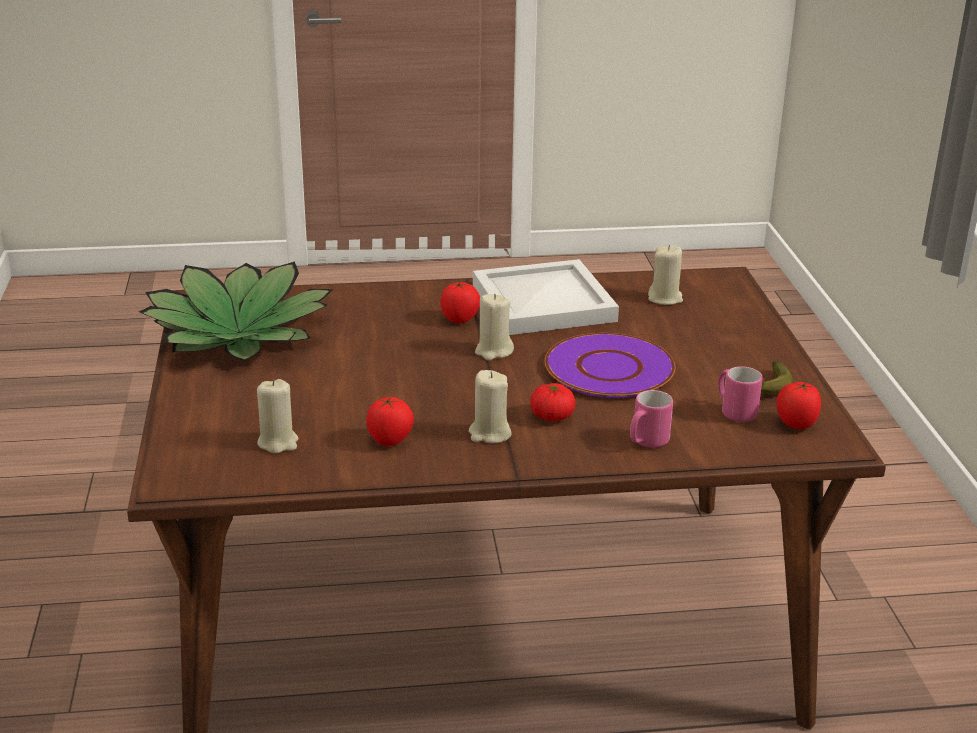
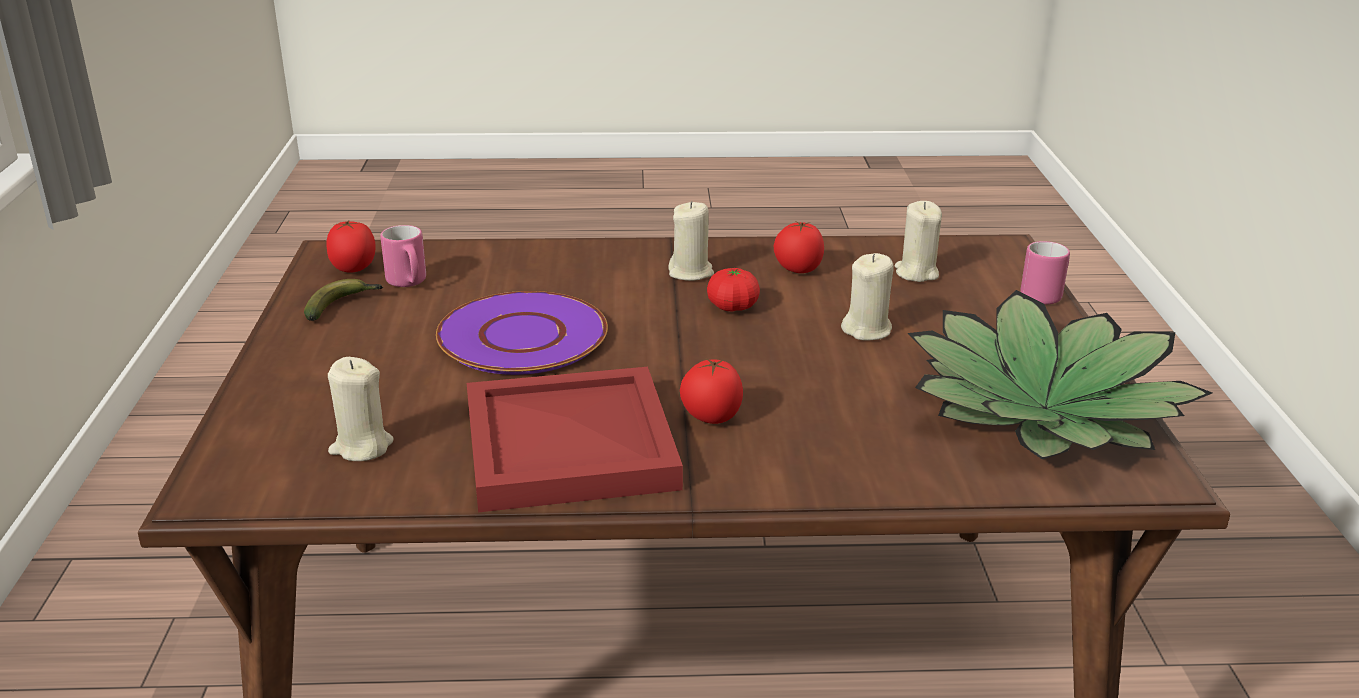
camera: 175 degrees left, 0 degrees up
(493, 351) = (668, 365): beige candle -> beige candle (867, 330)
(545, 303) = (566, 444): white tray -> red tray
(552, 416) = (617, 286): tomato -> tomato (732, 307)
(646, 442) = (528, 259): pink mug -> pink mug (1045, 295)

